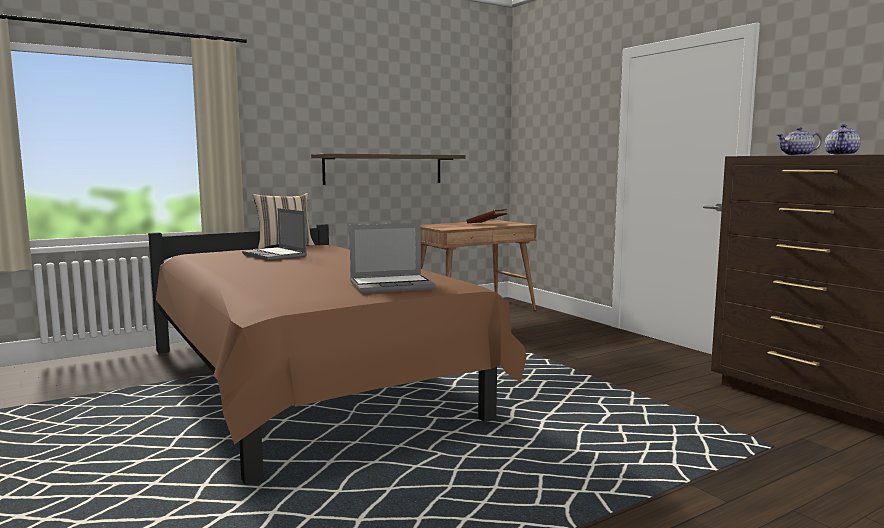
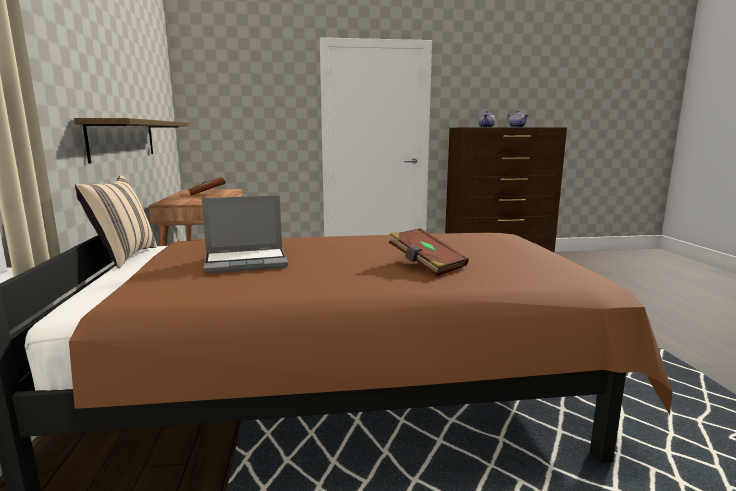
camera: 65 degrees left, 5 degrees up
(297, 277) = (426, 265): none -> brown book
(392, 286) = (503, 246): laptop -> none

